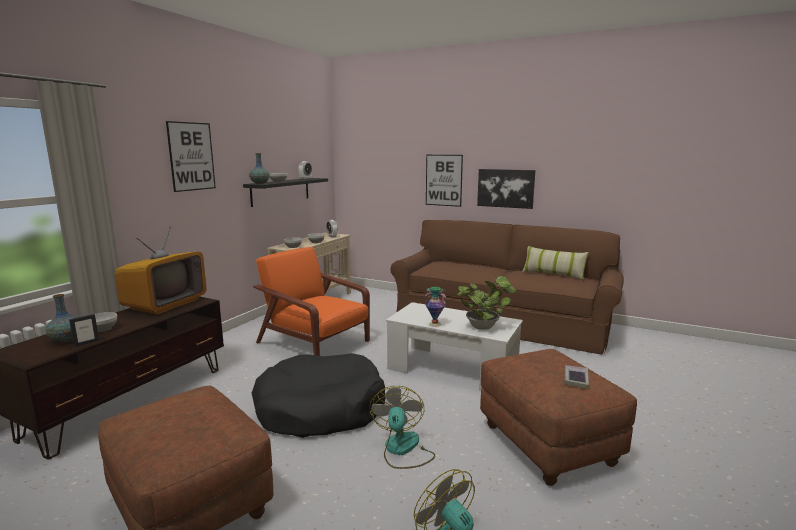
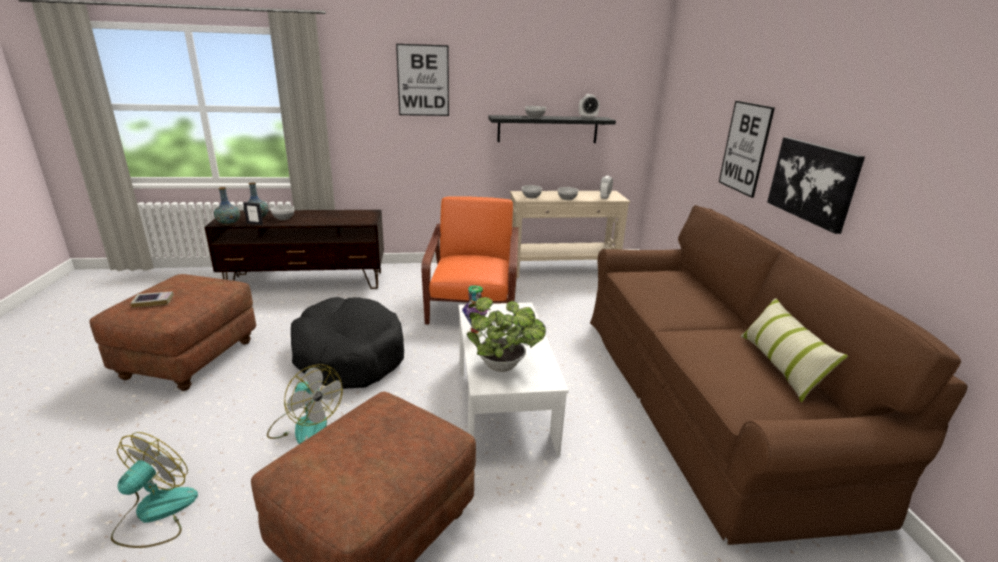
camera: 55 degrees right, 10 degrees up
(165, 304) = (349, 215): television -> none
(260, 183) = (499, 117): vase -> vase (228, 223)
(402, 450) = (305, 425): fan -> fan turned 75 degrees clockwise
(576, 379) = (346, 469): book -> book (153, 301)

